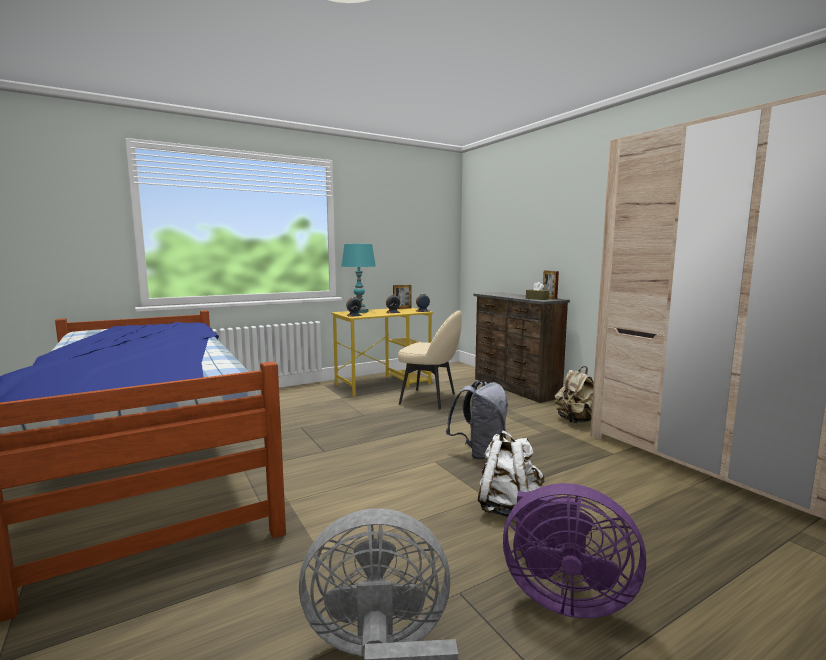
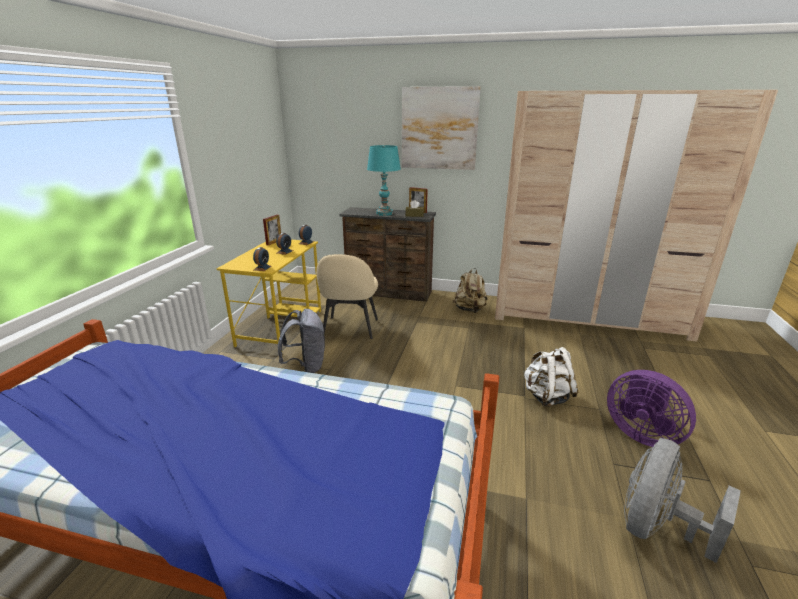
camera: 45 degrees left, 15 degrees up
(359, 312) = (248, 259): turquoise table lamp -> turquoise table lamp (384, 213)
(429, 399) = (350, 328): beige chair -> beige chair turned 120 degrees clockwise
(480, 452) = (465, 363): grey backpack -> grey backpack (306, 366)
(562, 596) = (641, 433): purple fan -> purple fan turned 75 degrees clockwise
(578, 205) = (439, 128): none -> picture

